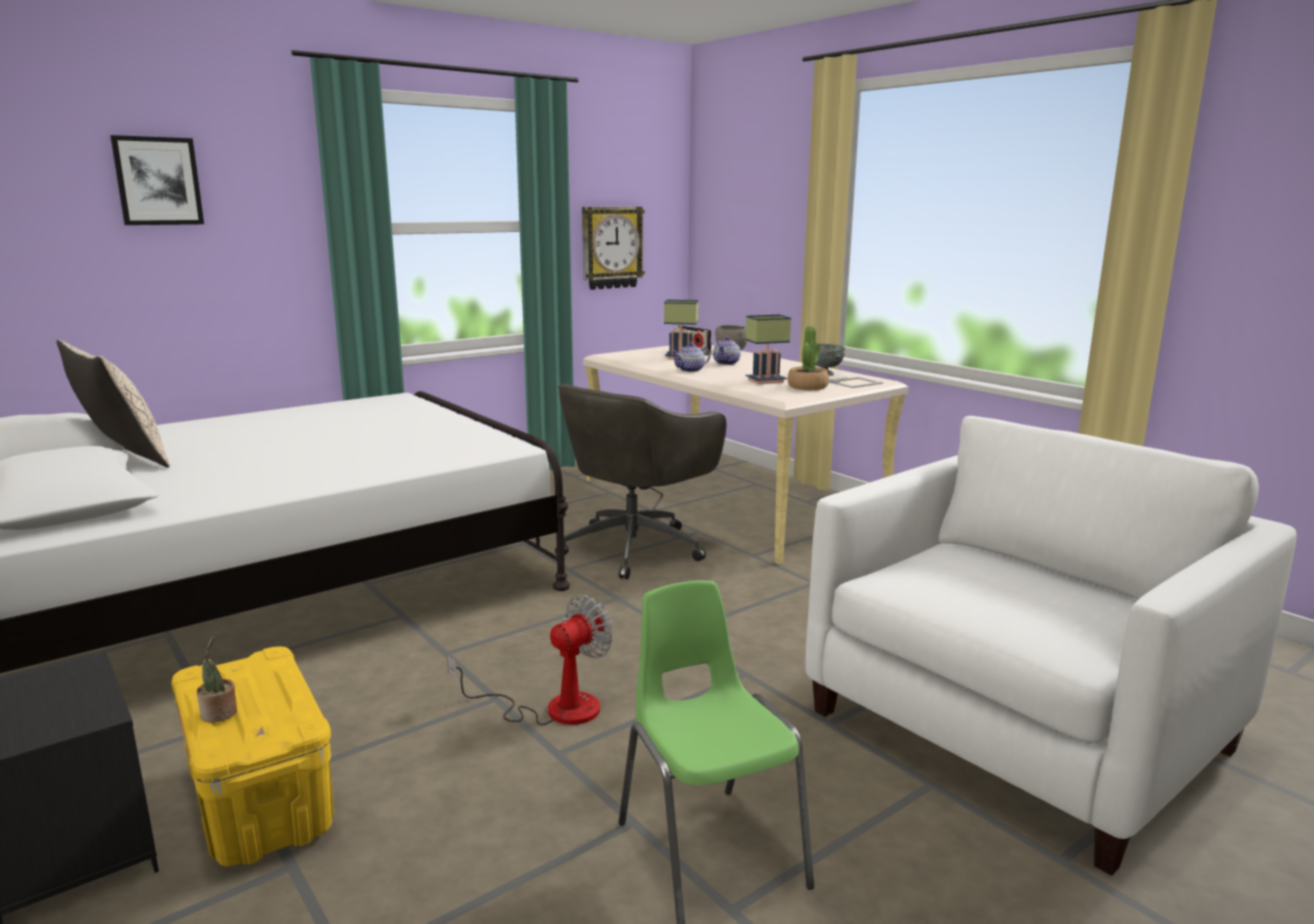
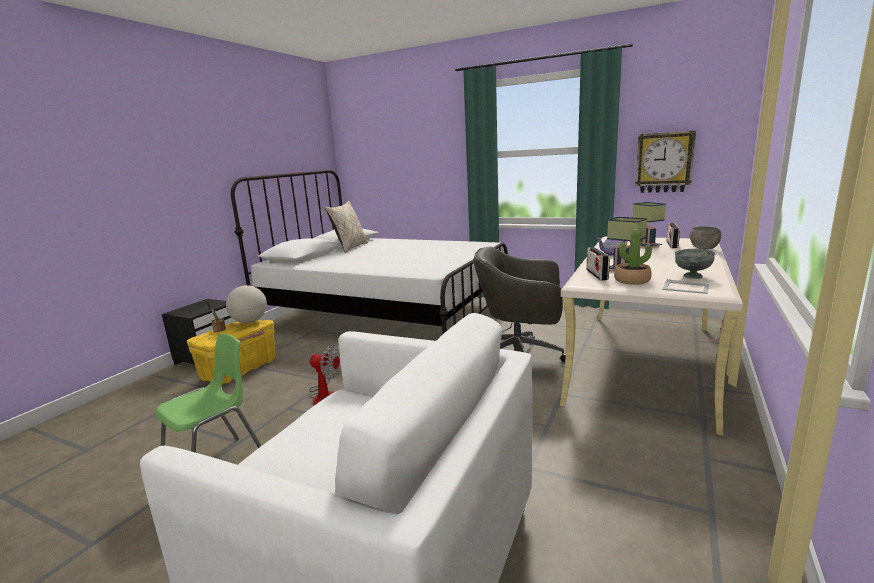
camera: 65 degrees right, 0 degrees up
(158, 181) = (409, 137): picture -> none
(236, 670) = (249, 322): none -> globe
(727, 363) = (659, 255): teapot -> none
(765, 389) = (597, 275): none -> radio

